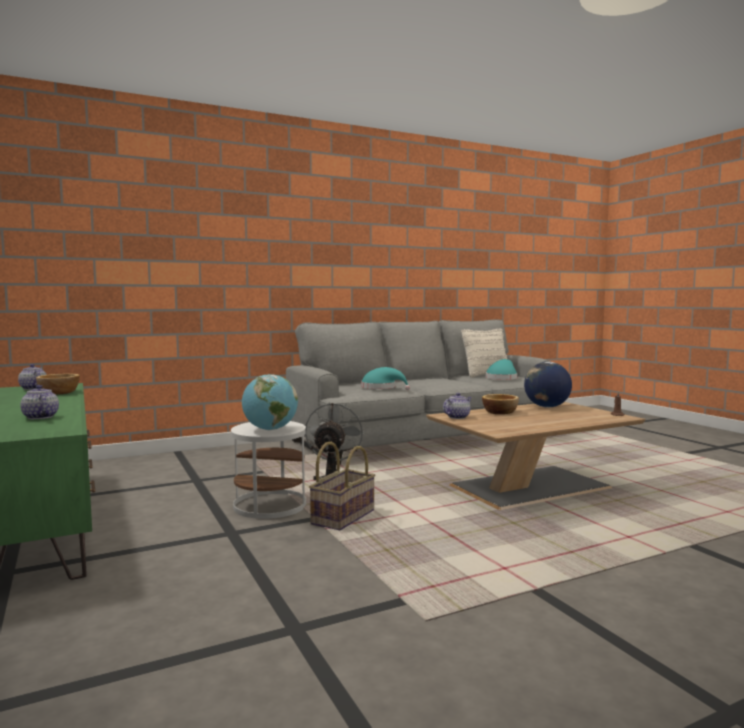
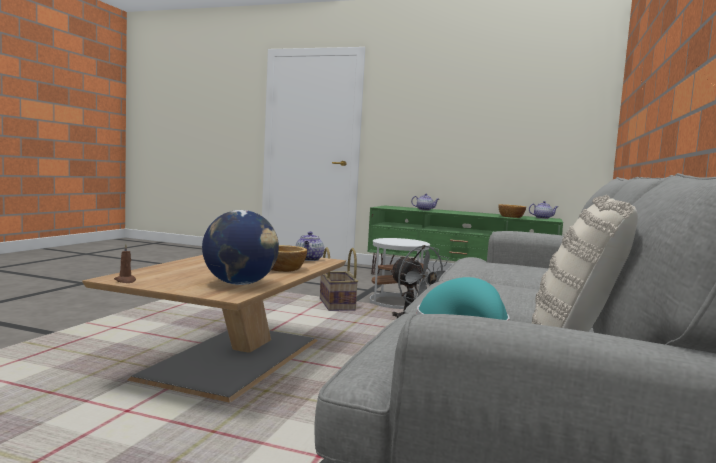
camera: 135 degrees right, 0 degrees up
(270, 429) = (390, 239): globe -> none
(381, 388) = (491, 269): turquoise hat -> none

